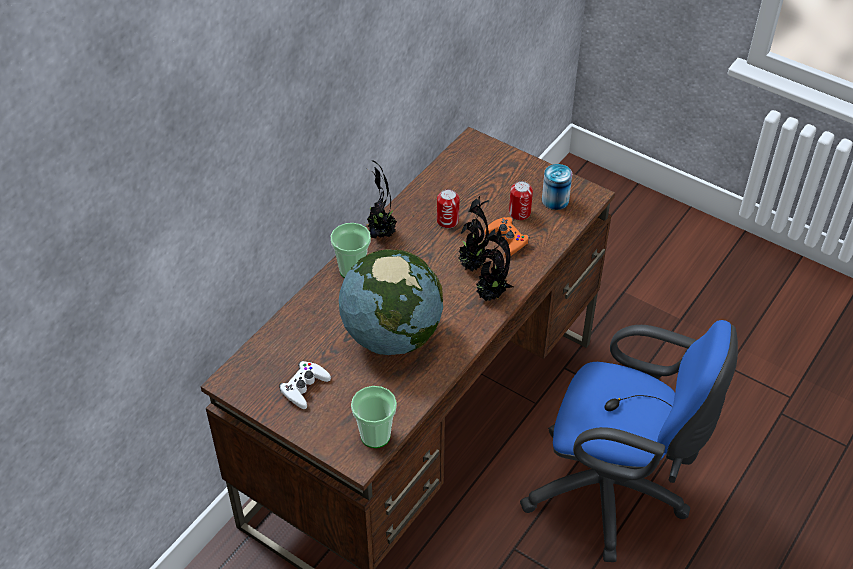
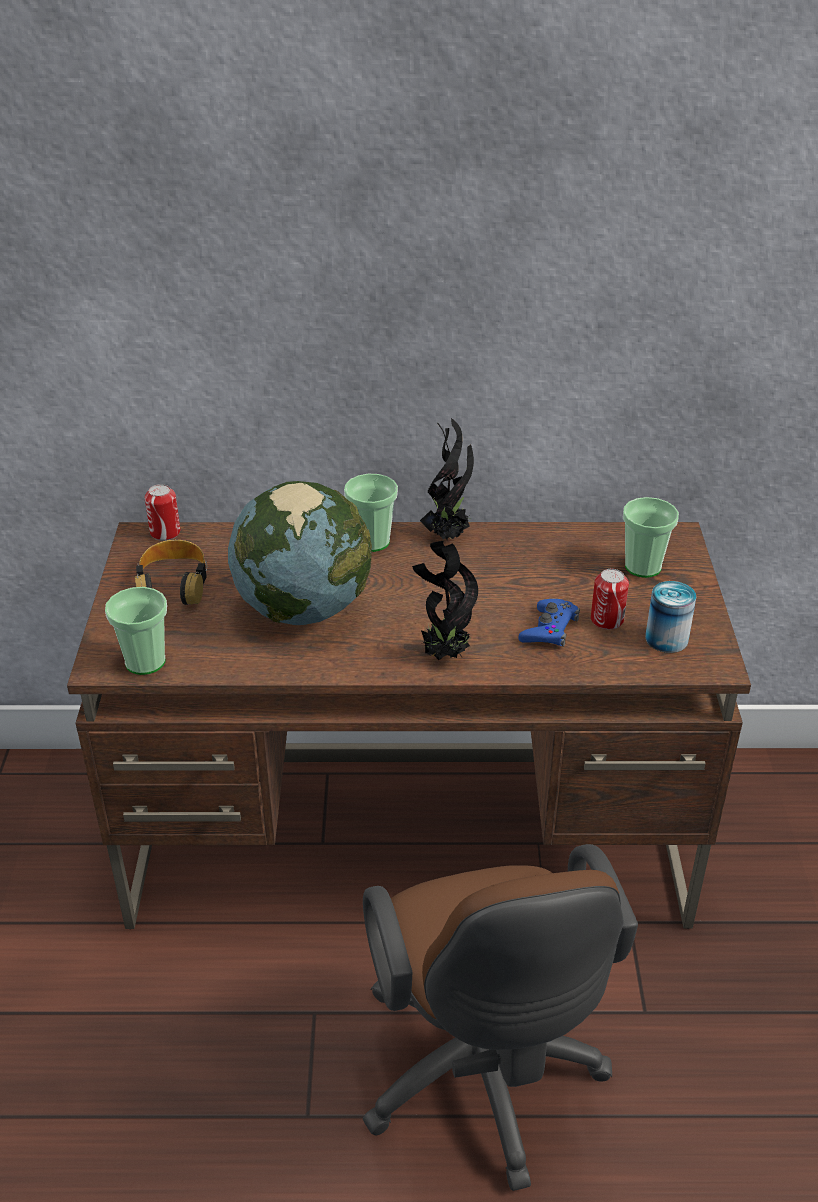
camera: 55 degrees right, 10 degrees down
(304, 387) = (172, 584): white game controller -> headphones
(447, 221) = (524, 572): can -> can (165, 532)
(473, 265) = (476, 621): potted plant -> none
(488, 172) = (643, 567): none -> cup
(507, 240) = (549, 629): orange game controller -> blue game controller
(613, 493) = (482, 1079): blue office chair -> brown office chair

